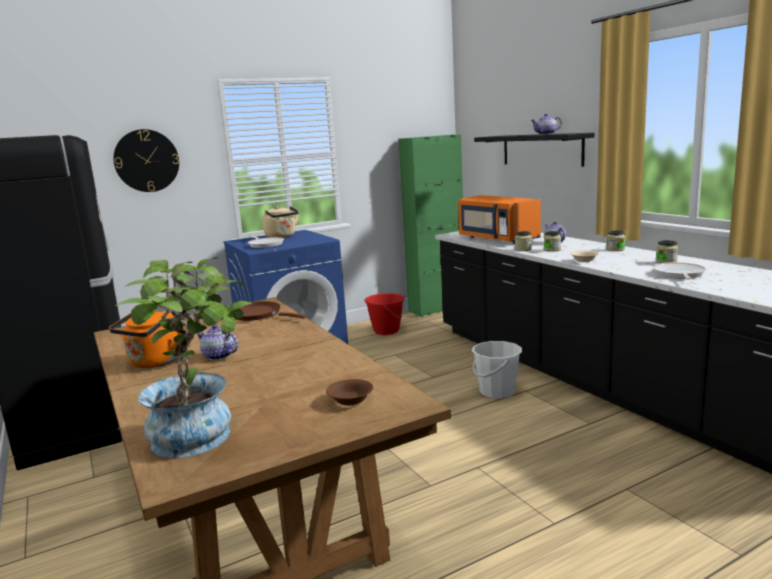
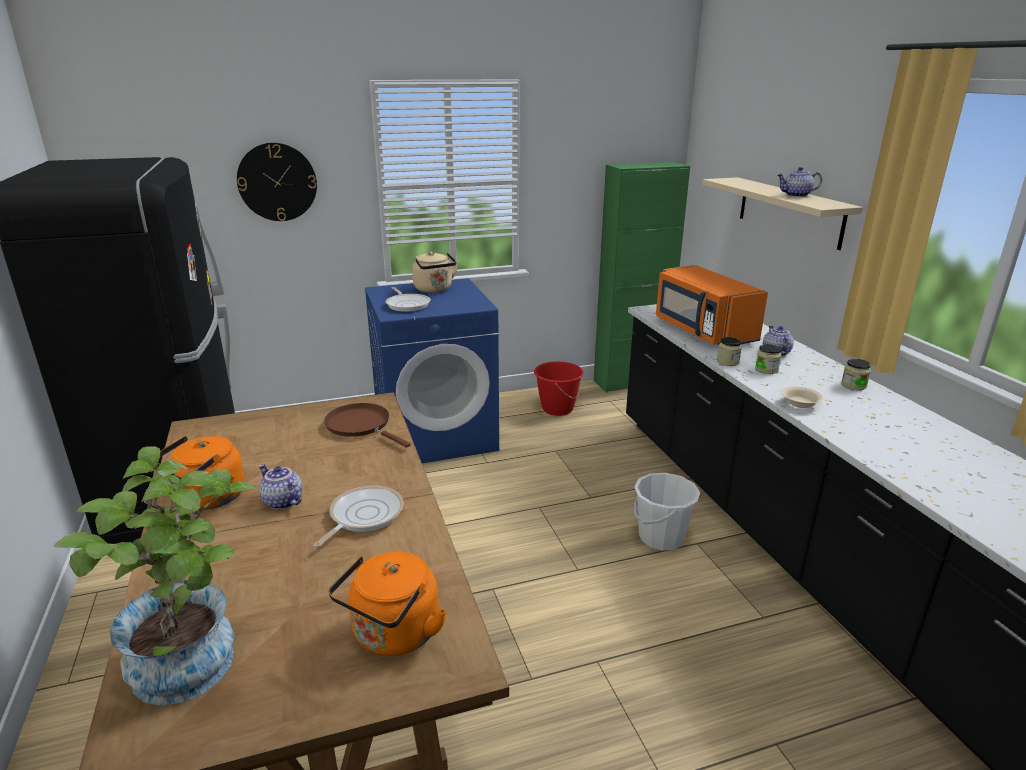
camera: 10 degrees right, 10 degrees up
(350, 400) = (393, 636): brown bowl -> orange kettle
(541, 149) = (789, 211): black shelf -> beige shelf
(666, 261) = (915, 429): jar -> none
(678, 274) = (922, 465): frying pan -> frying pan (363, 516)

